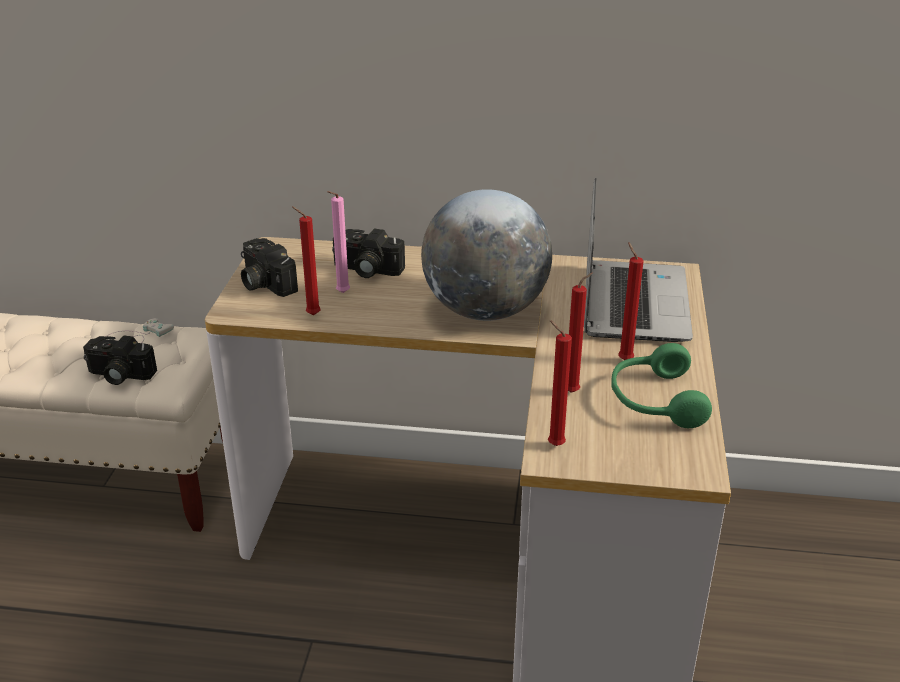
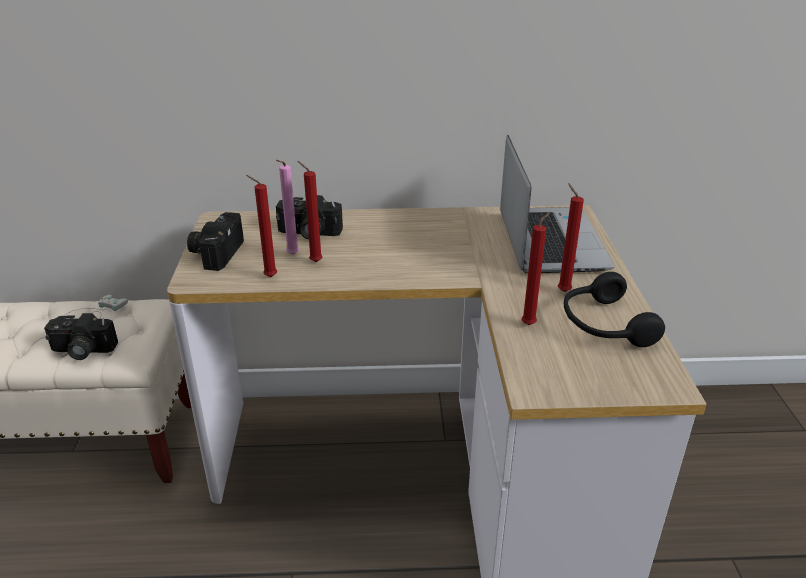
camera: 10 degrees left, 0 degrees up
(263, 283) = (216, 252): camera -> camera turned 60 degrees clockwise
(485, 311) = (425, 259): globe -> none
(553, 444) = (531, 376): red candle -> red candle (314, 261)
(654, 401) = (603, 325): green headphones -> black headphones

